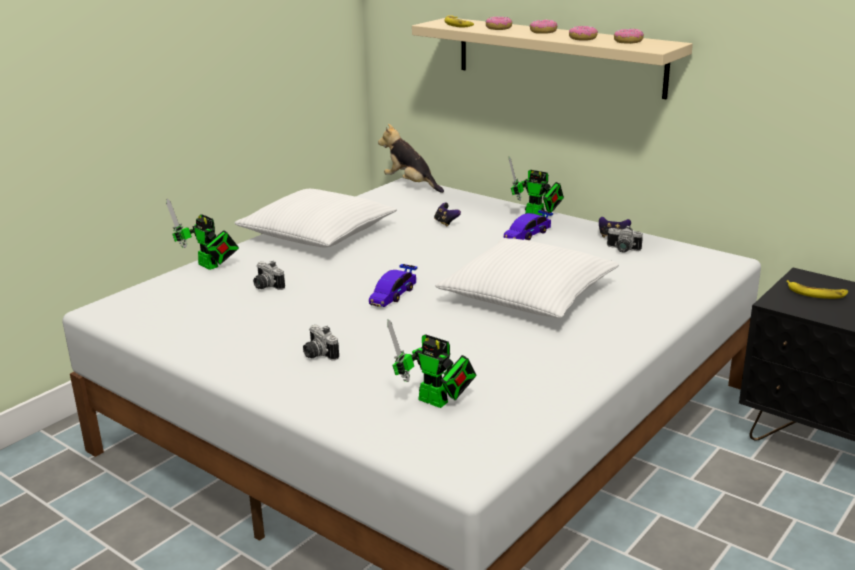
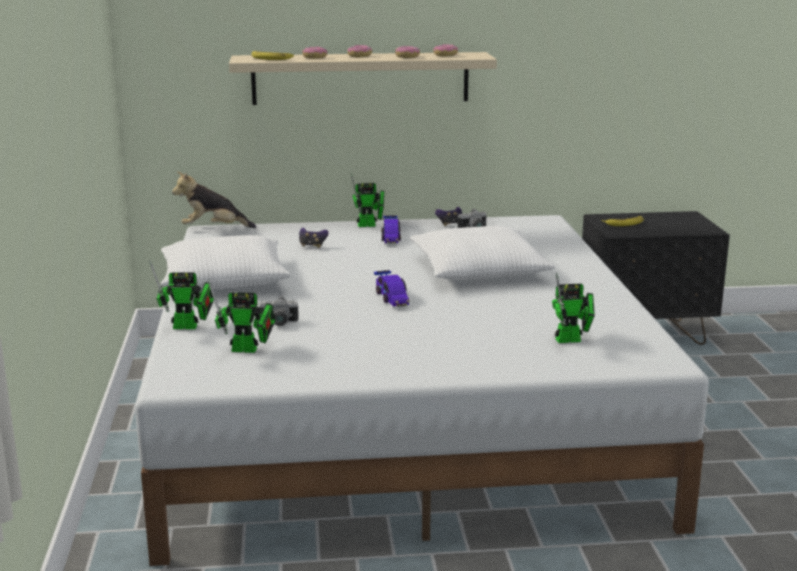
camera: 45 degrees left, 5 degrees down
(199, 301) = (248, 350): none -> toy robot
(317, 354) = (433, 346): camera -> none

